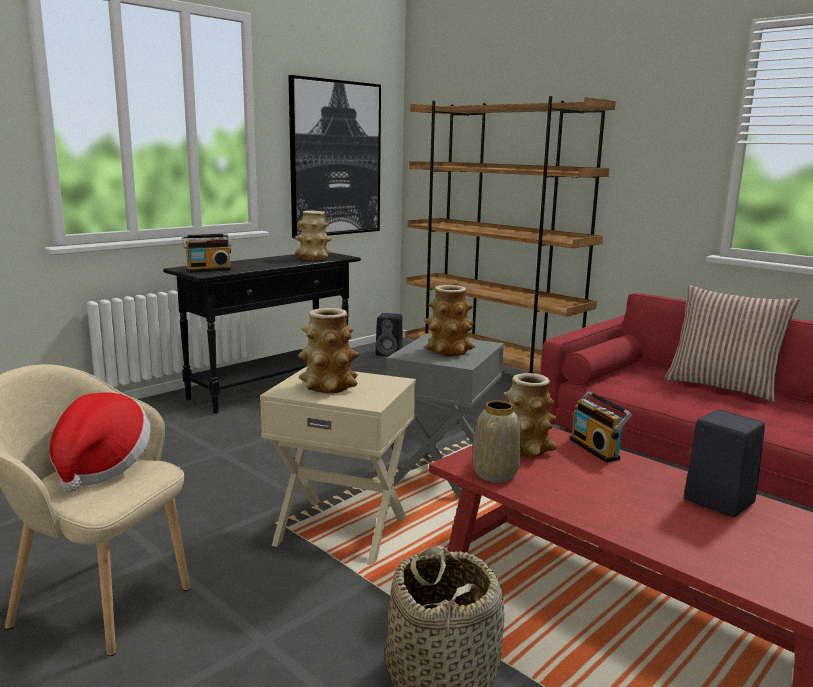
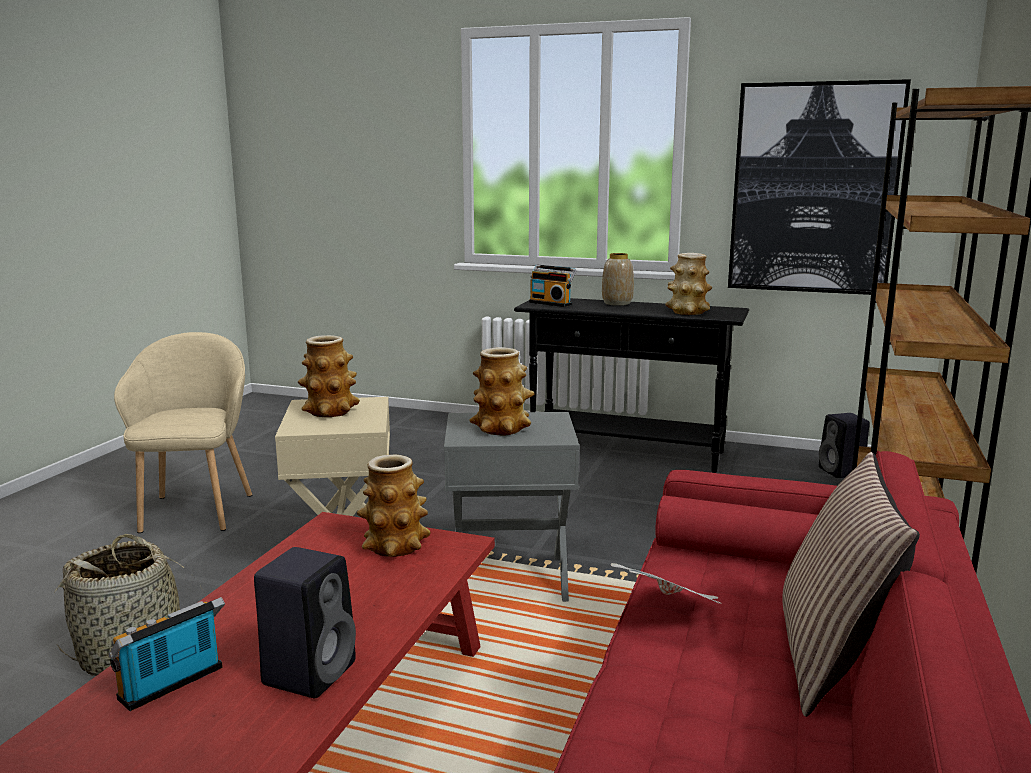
camera: 65 degrees right, 0 degrees up
(101, 467) = (199, 413): hat -> none
(496, 474) = (314, 542): vase -> vase (617, 303)
(596, 449) = (428, 583): radio -> radio (173, 685)
(669, 400) = (669, 612): none -> newspaper

